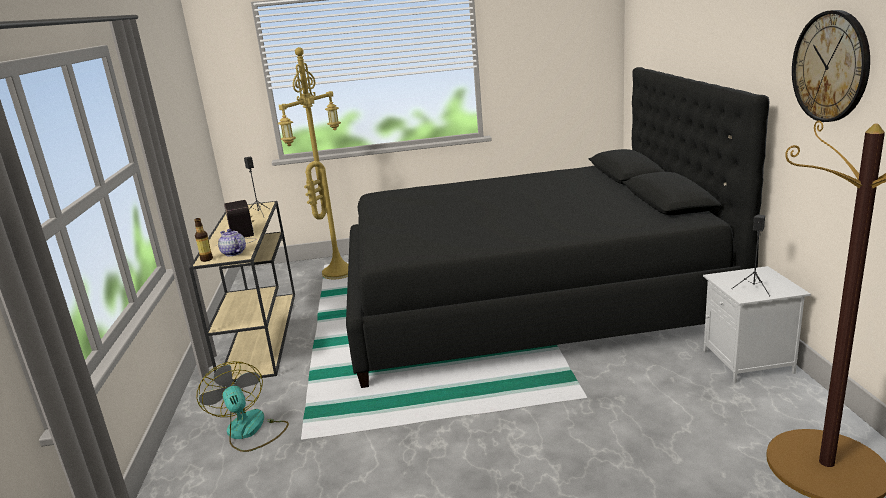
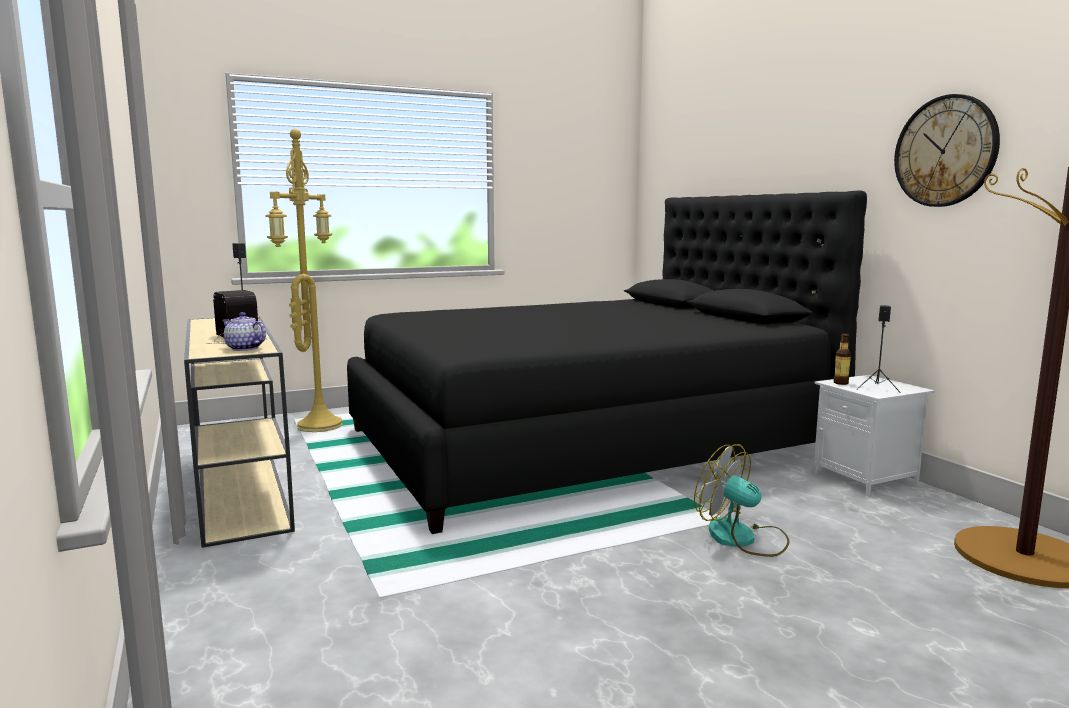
camera: 20 degrees left, 10 degrees down
(206, 259) = (206, 353): bottle -> bottle (841, 383)
(249, 431) = (289, 596): fan -> fan (742, 538)

